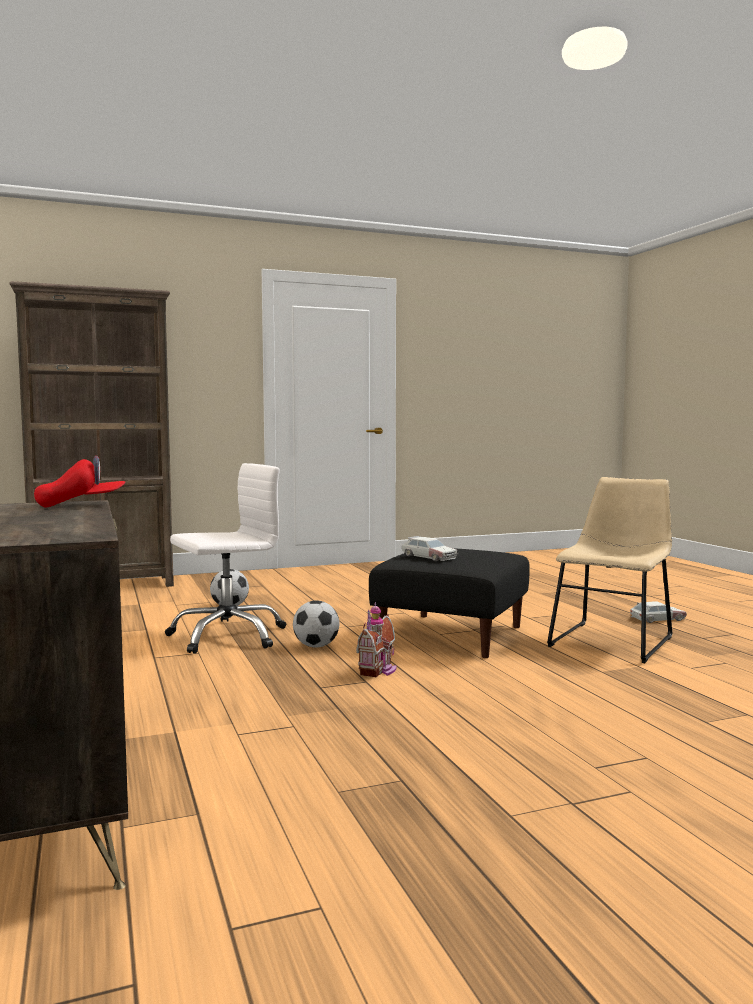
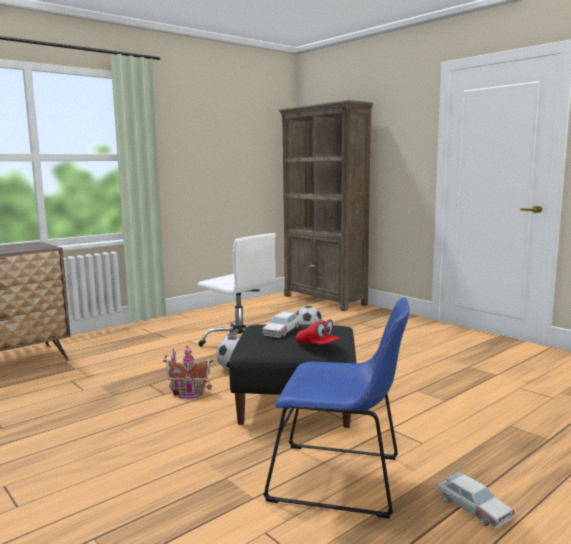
camera: 70 degrees right, 5 degrees up
(81, 505) = (32, 249): red cap -> red cap (318, 346)
(613, 640) = (342, 479): beige chair -> blue chair

